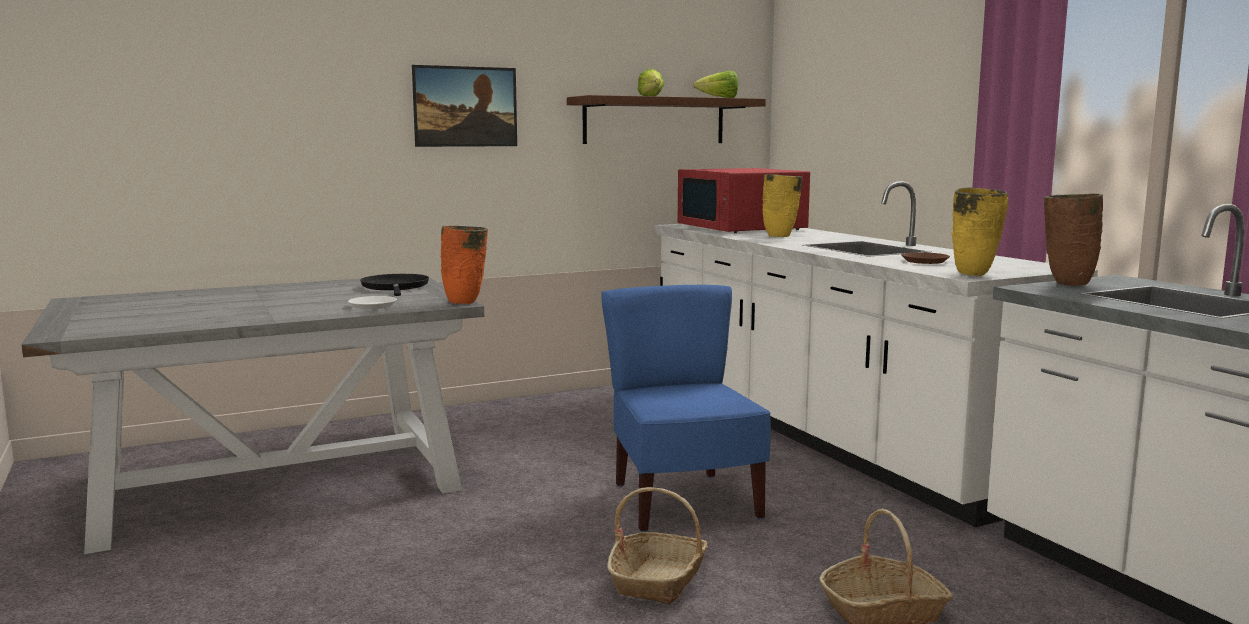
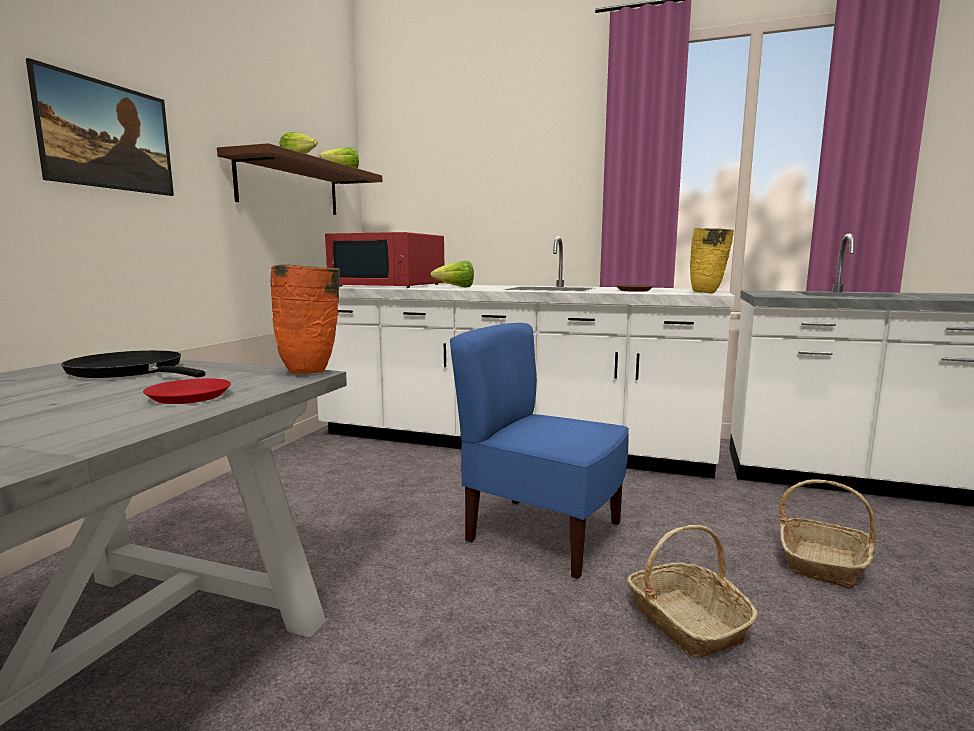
camera: 45 degrees left, 0 degrees up
(372, 306) = (189, 397): white plate -> red plate
(781, 236) = (456, 287): yellow vase -> lettuce
(1066, 283) = (764, 293): brown vase -> none

